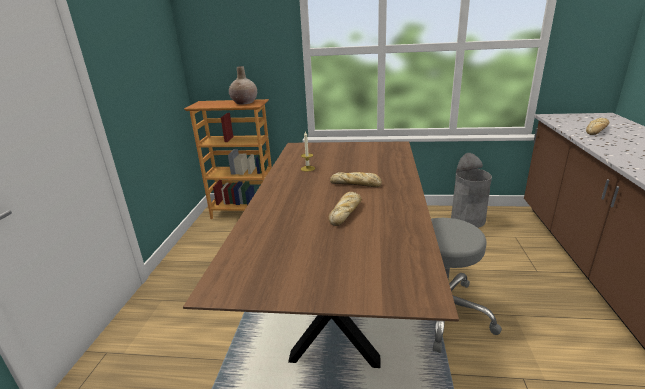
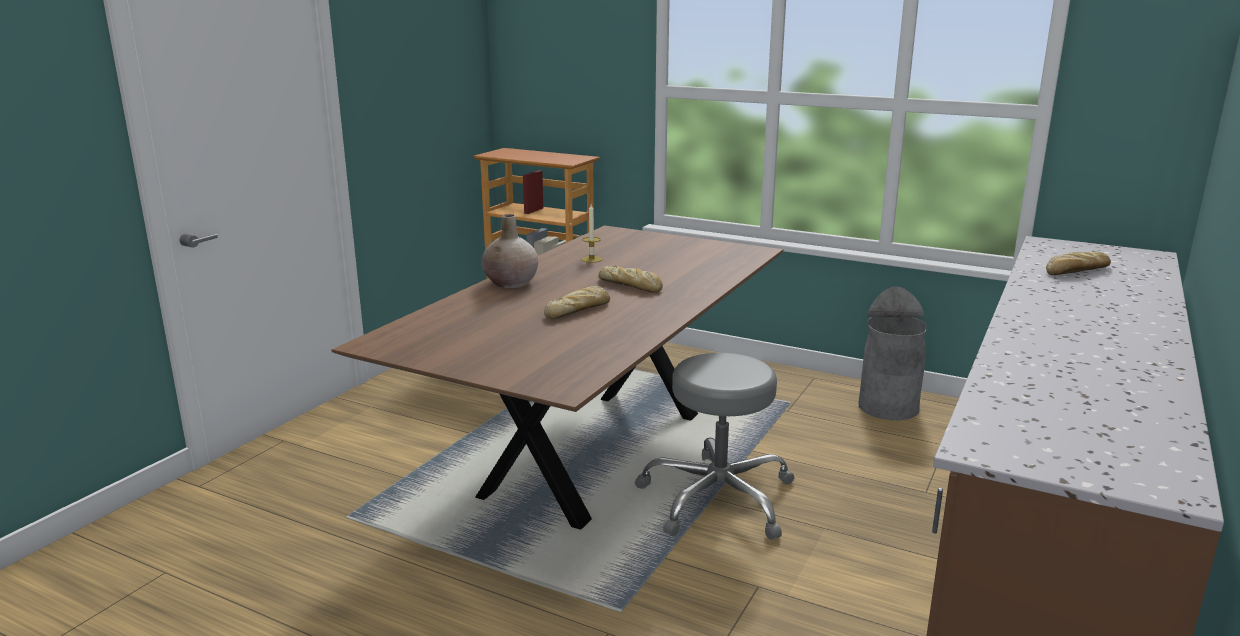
camera: 20 degrees right, 5 degrees down
(244, 102) = (560, 157): beige vase -> beige vase (511, 283)

